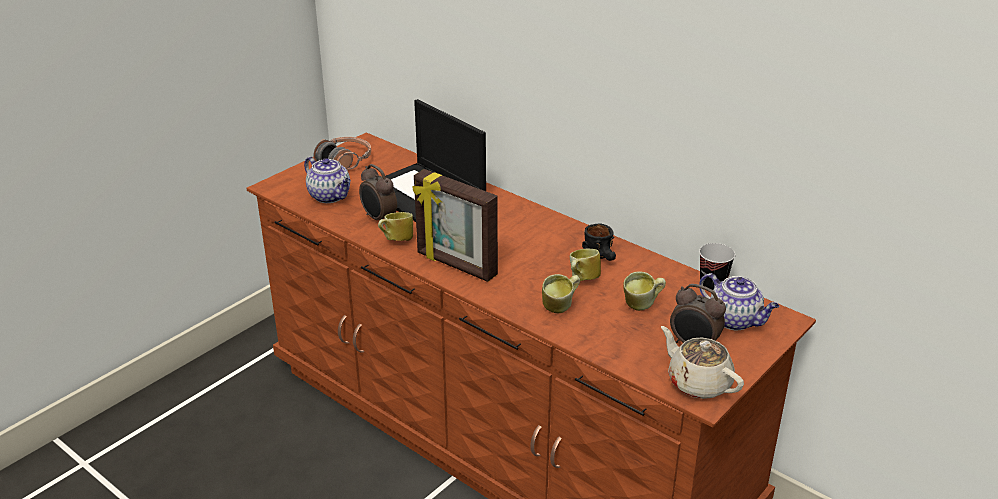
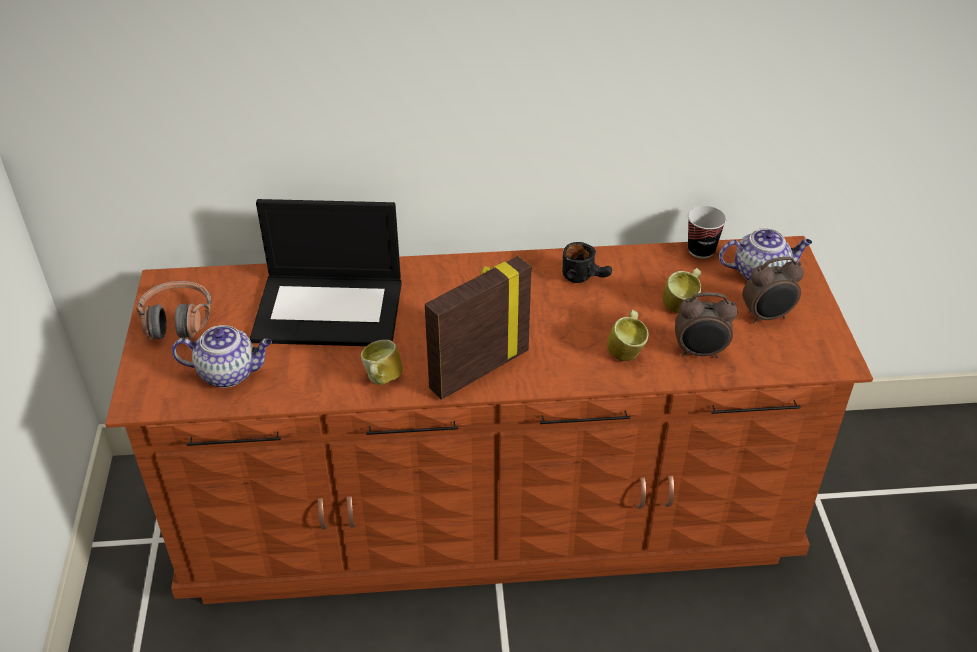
camera: 45 degrees left, 10 degrees up
(378, 219) = (324, 367): alarm clock -> alarm clock (700, 353)
(455, 265) = (478, 369): picture frame -> picture frame turned 150 degrees clockwise
(582, 280) = (603, 311): mug -> none
(698, 382) = (816, 349): beige teapot -> none

